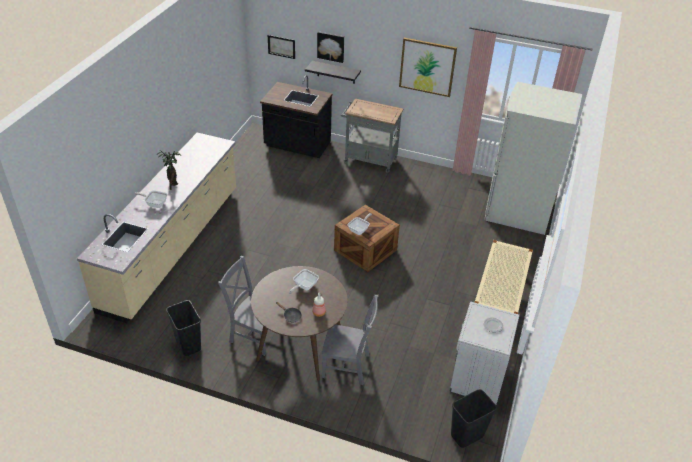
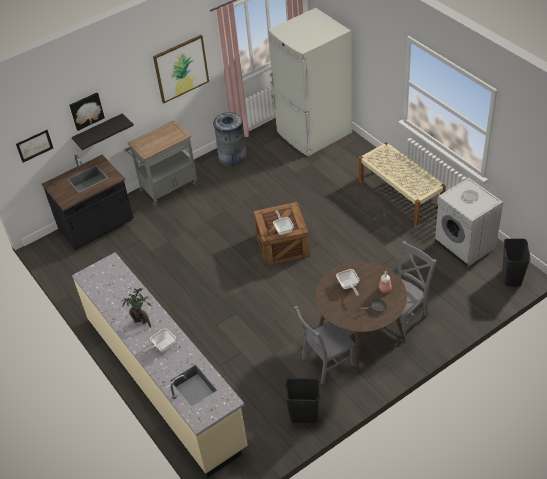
camera: 50 degrees left, 5 degrees up
(437, 178) = (232, 156): none -> grey trash can

